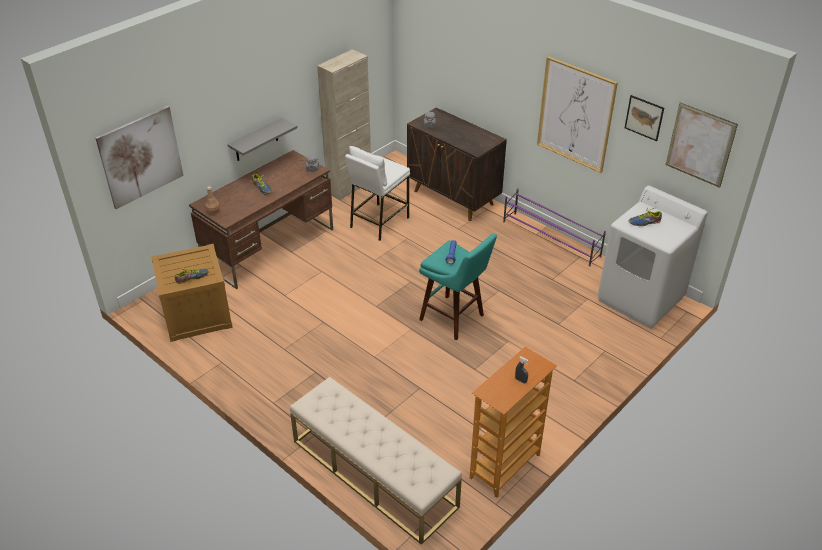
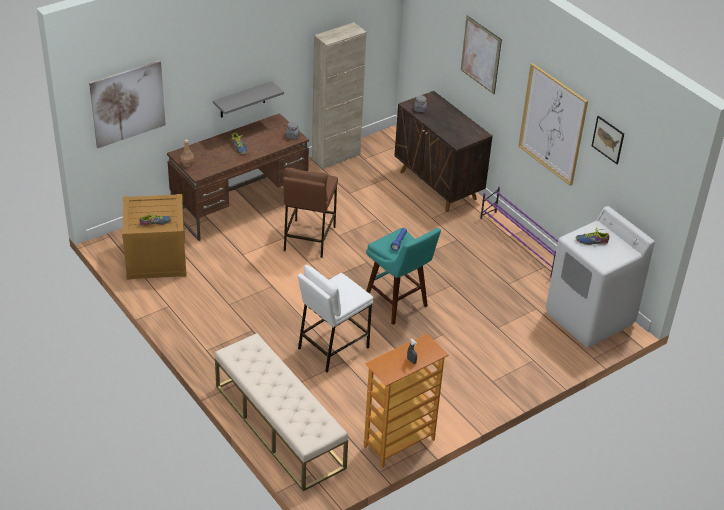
camera: 10 degrees right, 0 degrees up
(346, 268) = (308, 238): none -> brown stool
(379, 222) = (354, 198): white stool -> white stool (332, 347)
(700, 145) = (651, 175): picture -> picture (481, 54)

